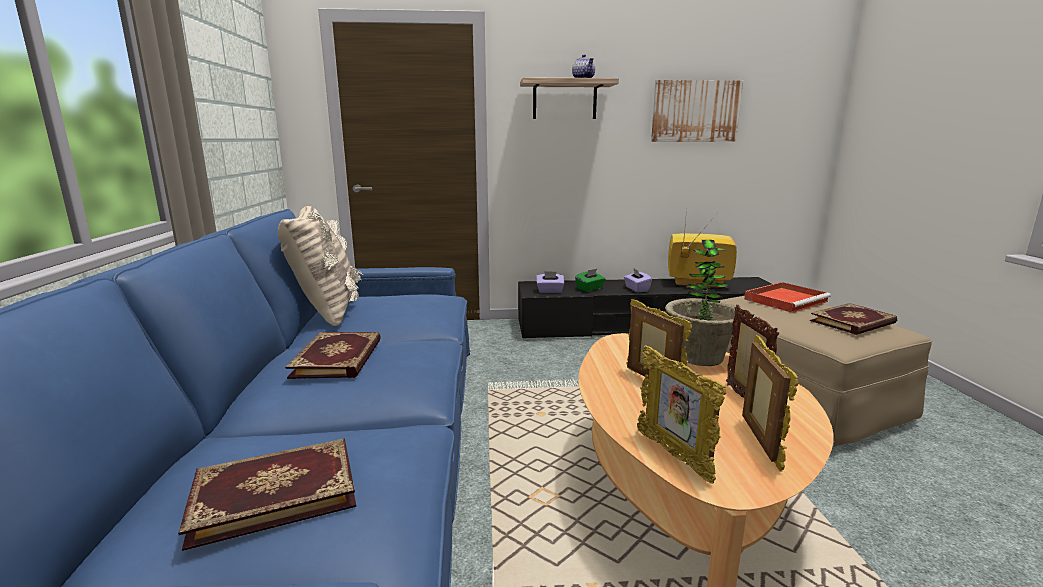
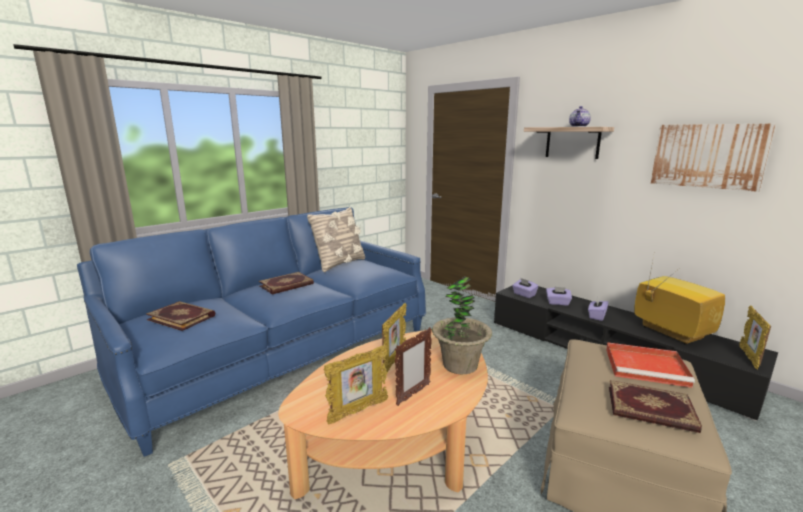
camera: 50 degrees right, 0 degrees up
(590, 289) = (557, 303): green tissue box -> purple tissue box
(674, 455) = (315, 389): picture frame -> picture frame (749, 358)

